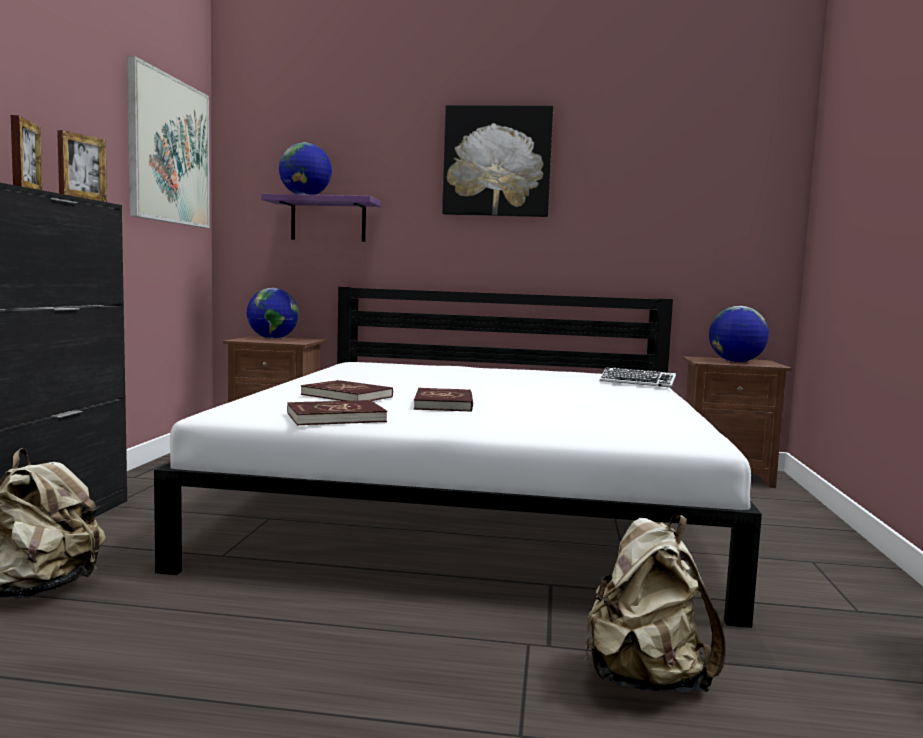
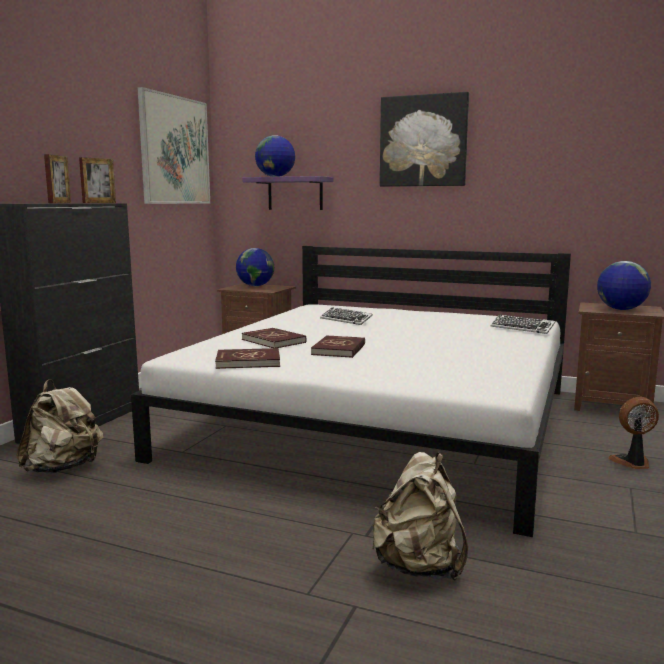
camera: 15 degrees right, 5 degrees up
(416, 376) = (346, 320): none -> keyboard
(793, 534) = (632, 463): none -> fan

